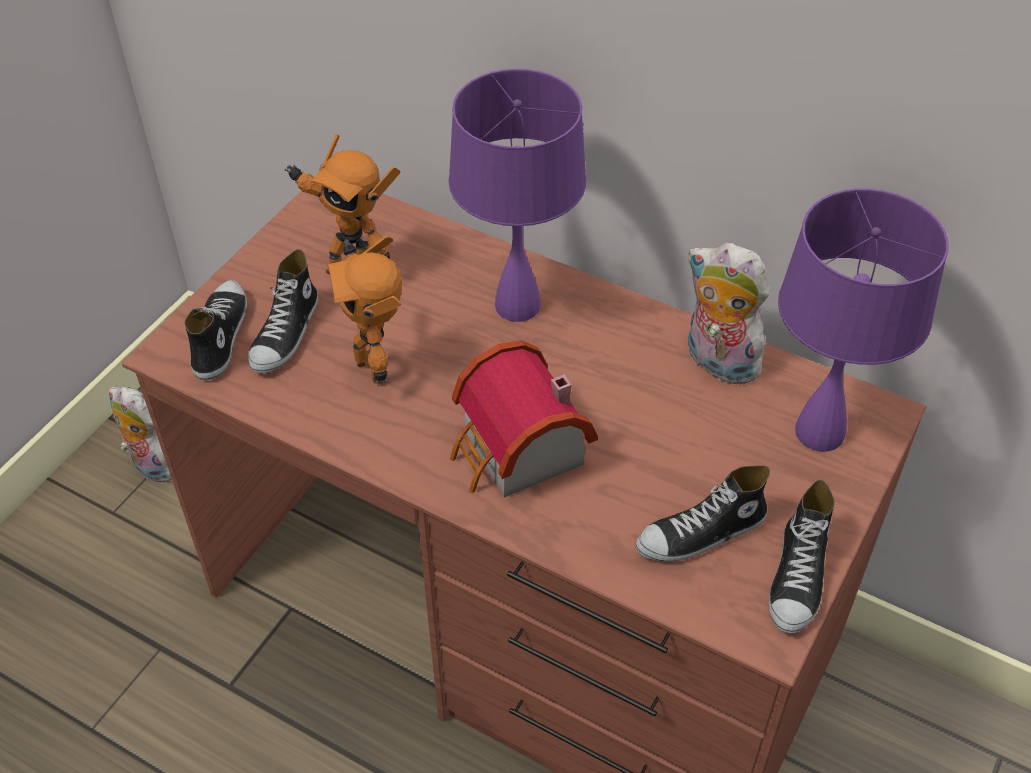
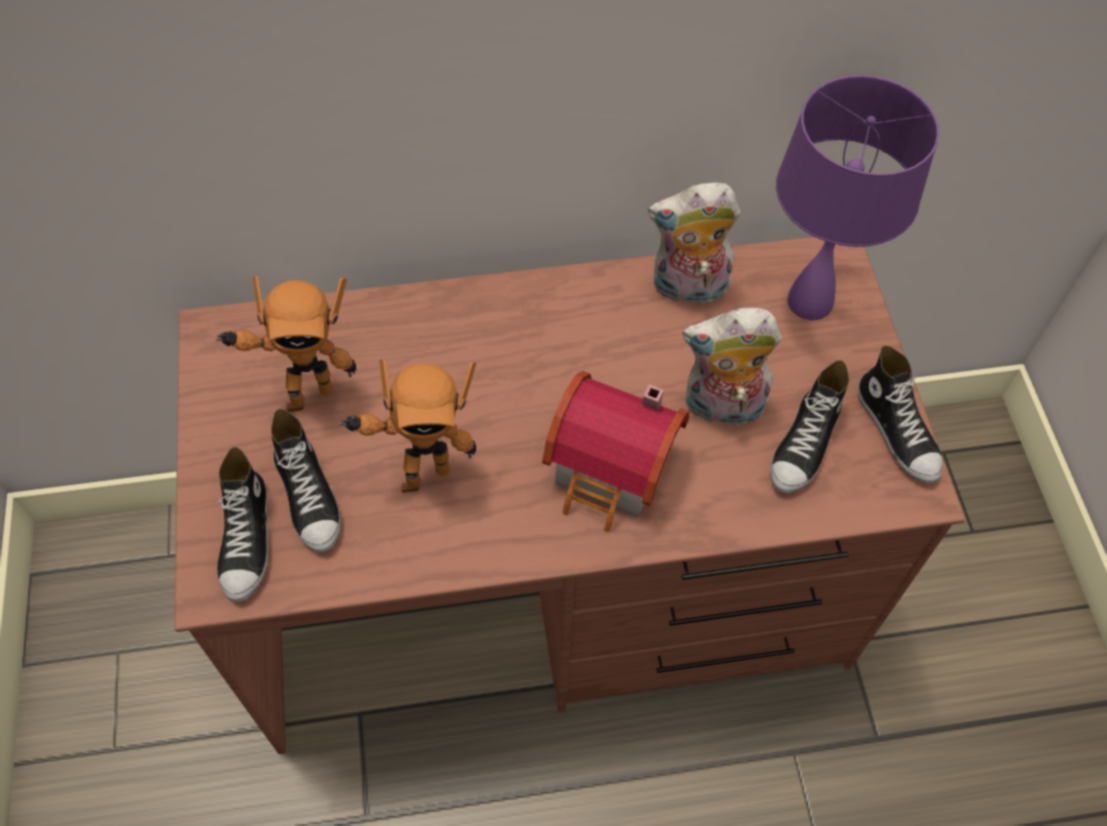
camera: 40 degrees left, 10 degrees up
(152, 465) = (110, 679): plush toy -> plush toy (721, 408)
(219, 336) = (247, 538): shoe -> shoe turned 150 degrees counterclockwise
(376, 367) = (422, 473): toy robot -> toy robot turned 45 degrees counterclockwise
(518, 305) = (487, 336): purple table lamp -> none

